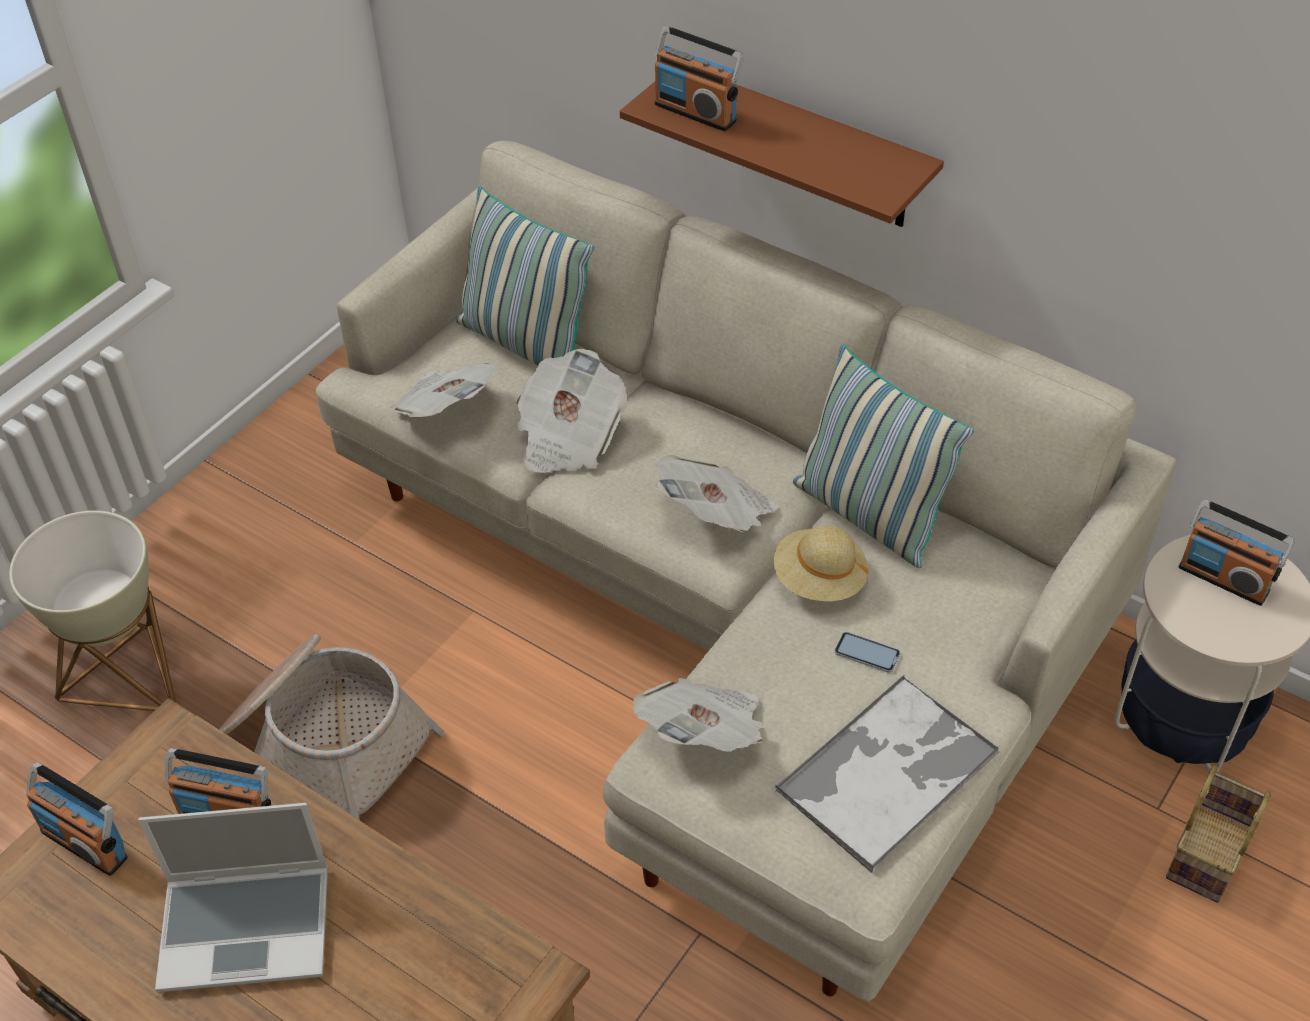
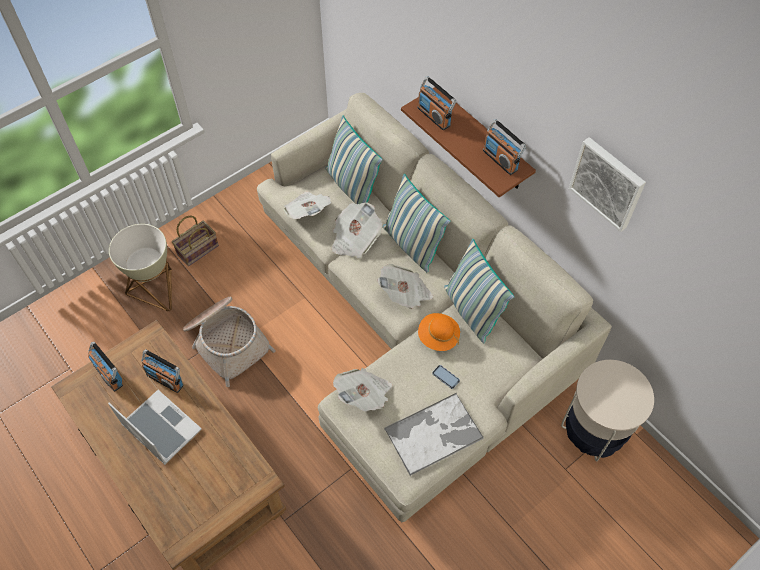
camera: 15 degrees right, 10 degrees up
(248, 927) = (160, 428): laptop -> laptop turned 150 degrees counterclockwise
(694, 421) = (412, 245): none -> pillow
(819, 580) = (438, 337): beige hat -> orange hat
(1126, 113) = (608, 183): none -> picture
(1209, 856) = (579, 497): basket -> basket (197, 251)
(1224, 578) = (616, 385): radio -> radio (500, 160)

